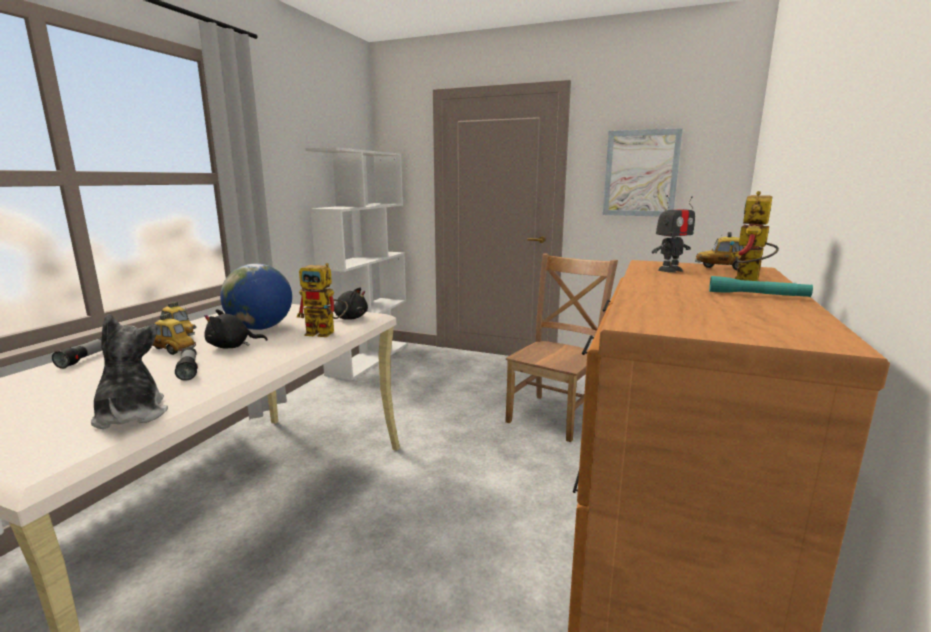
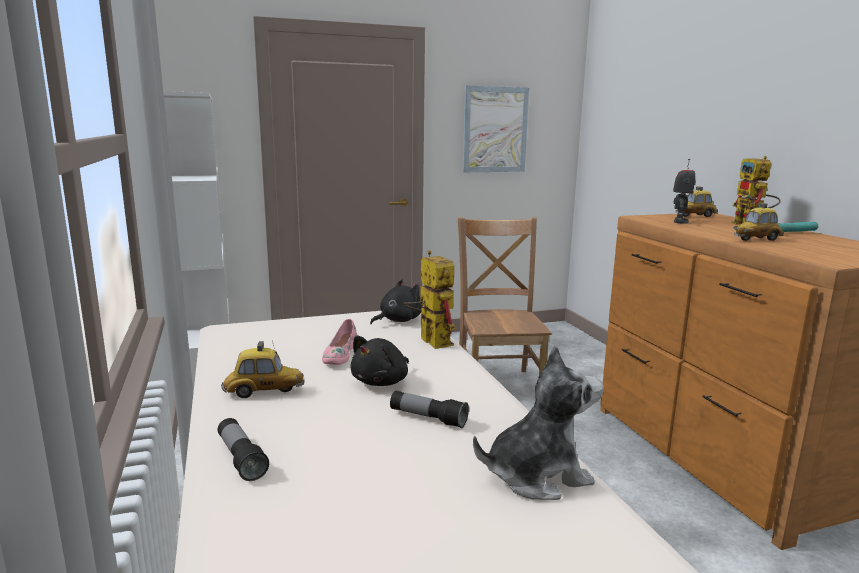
camera: 40 degrees left, 0 degrees up
(131, 415) = (536, 475): plush toy -> plush toy turned 135 degrees clockwise
(170, 350) = (322, 409): toy car -> toy car (756, 239)
(261, 328) = (339, 354): globe -> pink shoe
(326, 333) = (429, 340): toy robot -> toy robot turned 90 degrees counterclockwise

